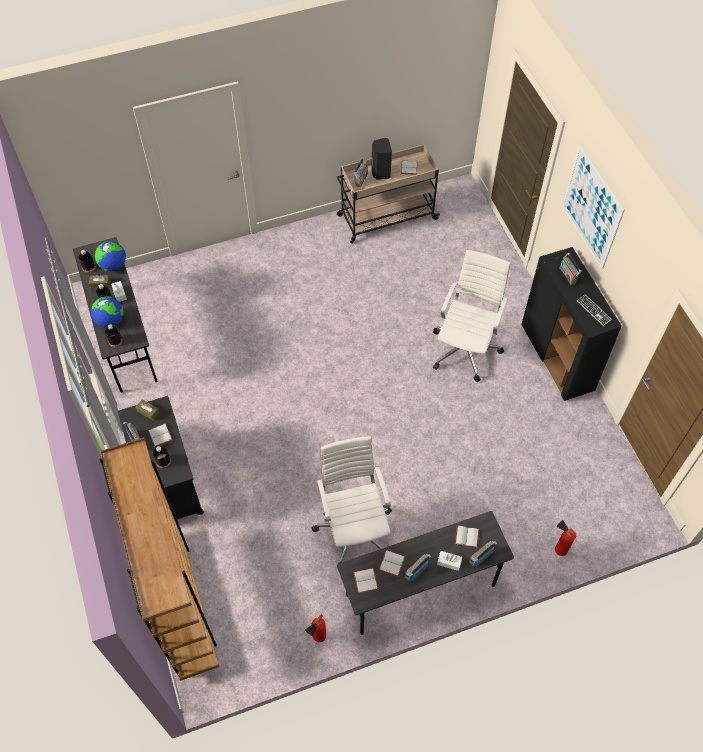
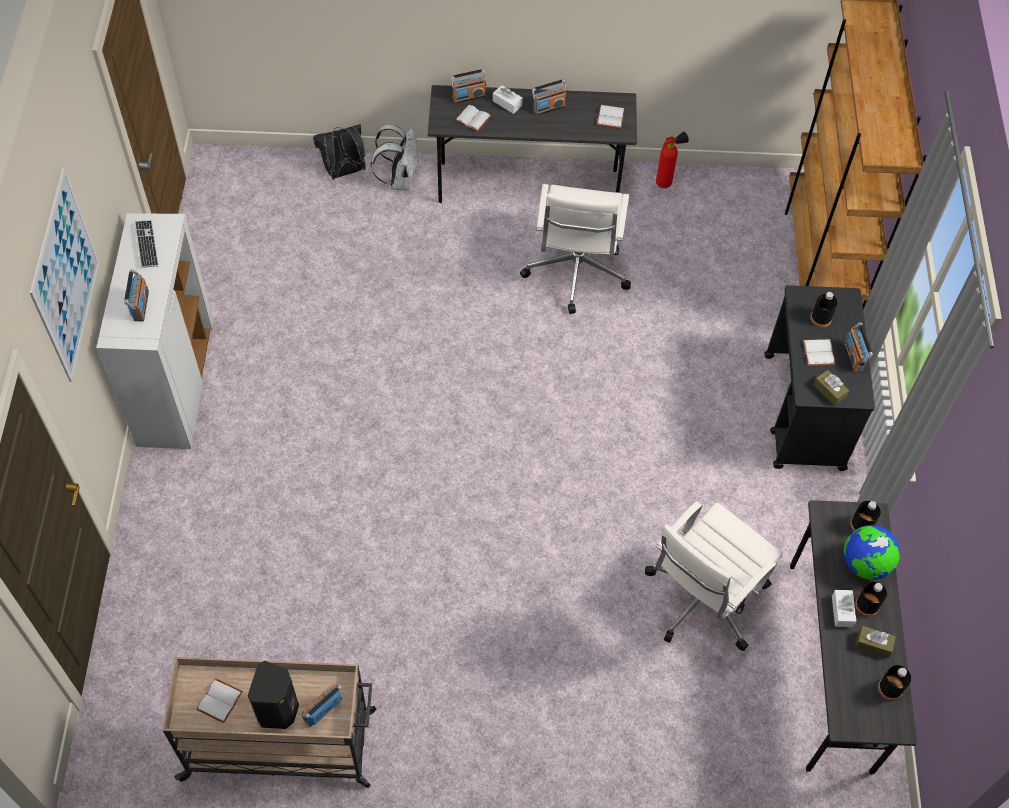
camera: 160 degrees left, 0 degrees up
(113, 265) = (844, 675): globe -> none
(392, 564) = (572, 122): white book -> none
(466, 348) = (296, 446): white office chair -> white office chair (702, 599)
(515, 558) = (399, 179): none -> white backpack
(557, 358) = (176, 383): black cabinet -> white cabinet
(558, 548) = (344, 172): fire extinguisher -> black backpack

